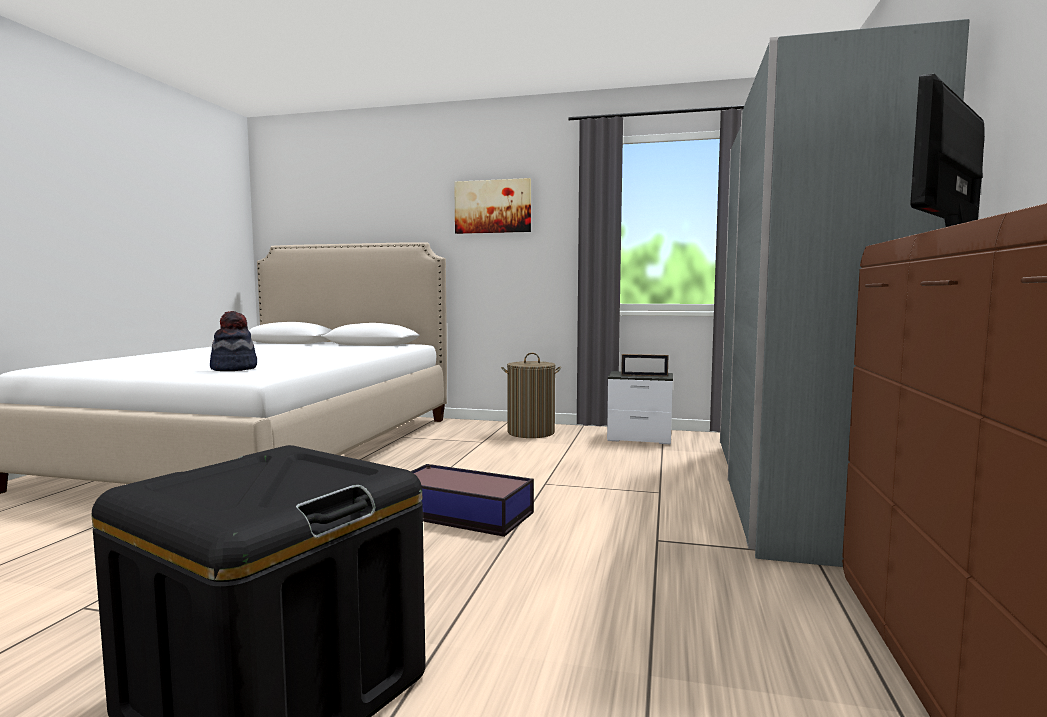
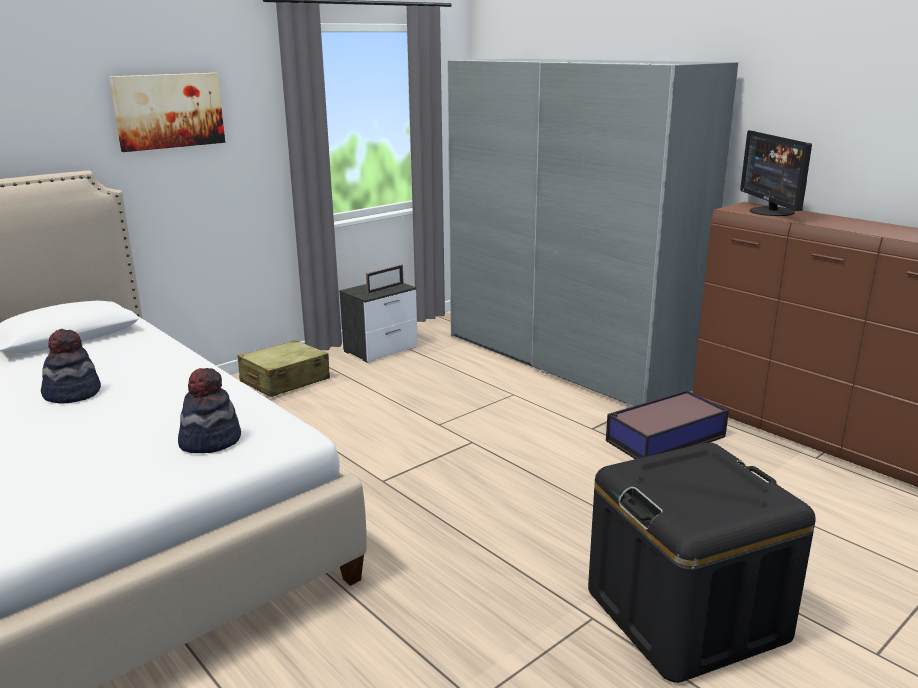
camera: 55 degrees left, 15 degrees up
(288, 352) = (72, 393): none -> hat
(461, 513) = (461, 478): storage box -> storage box (664, 439)
(531, 432) = (284, 381): laundry basket -> beige suitcase

